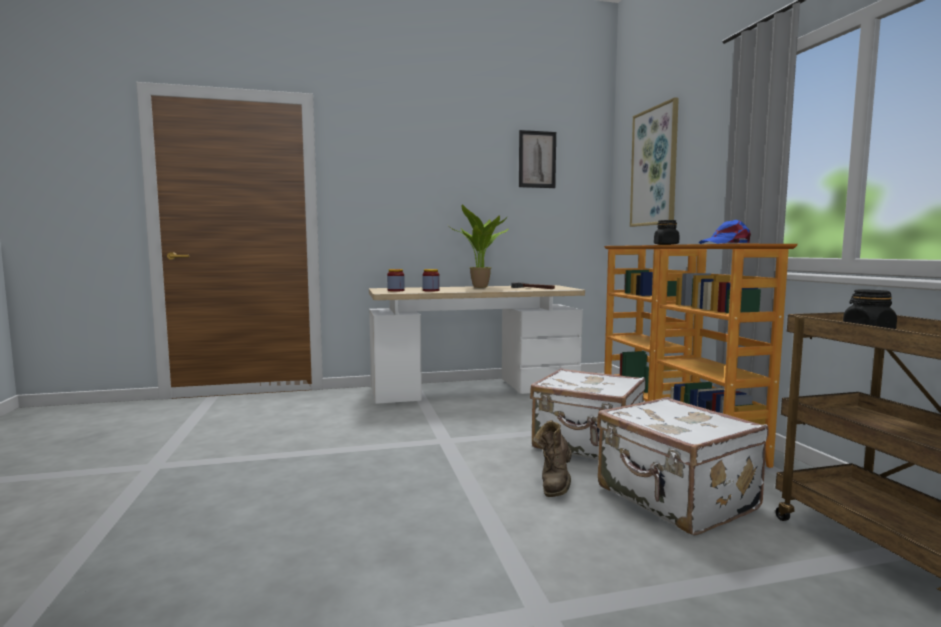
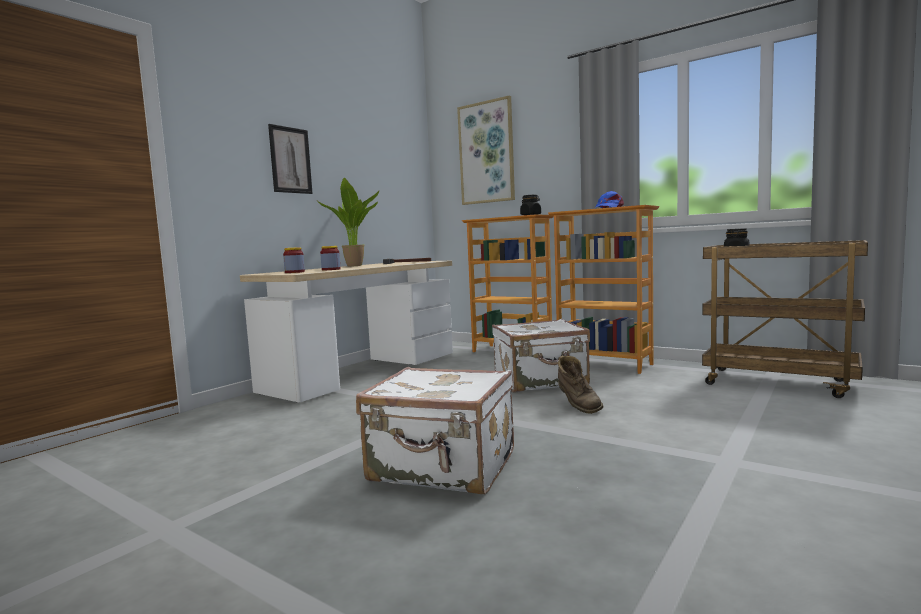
camera: 40 degrees left, 0 degrees up
(537, 159) = (377, 138): picture -> picture (290, 160)
(675, 499) = (651, 392): white suitcase -> white suitcase (443, 468)

